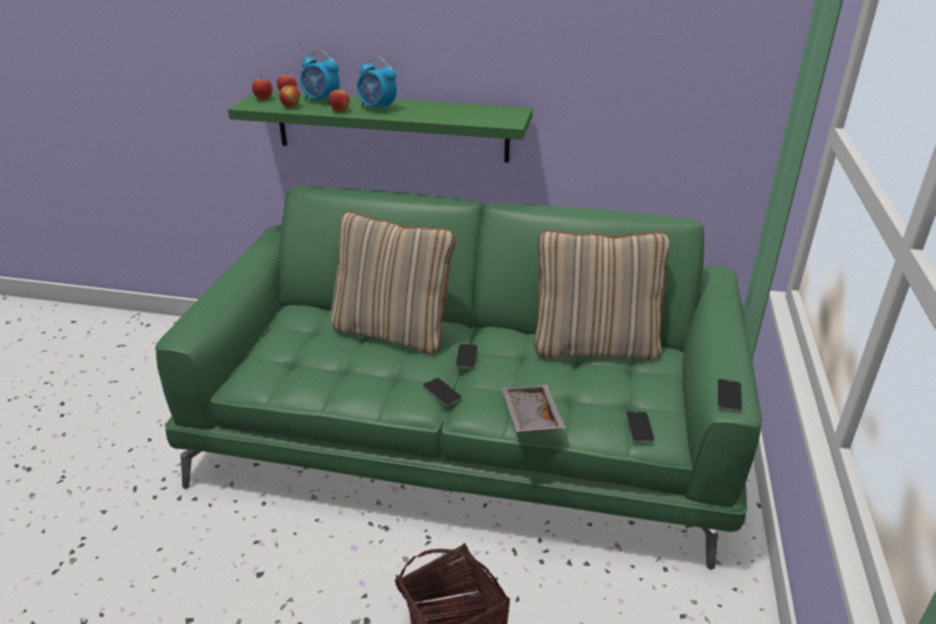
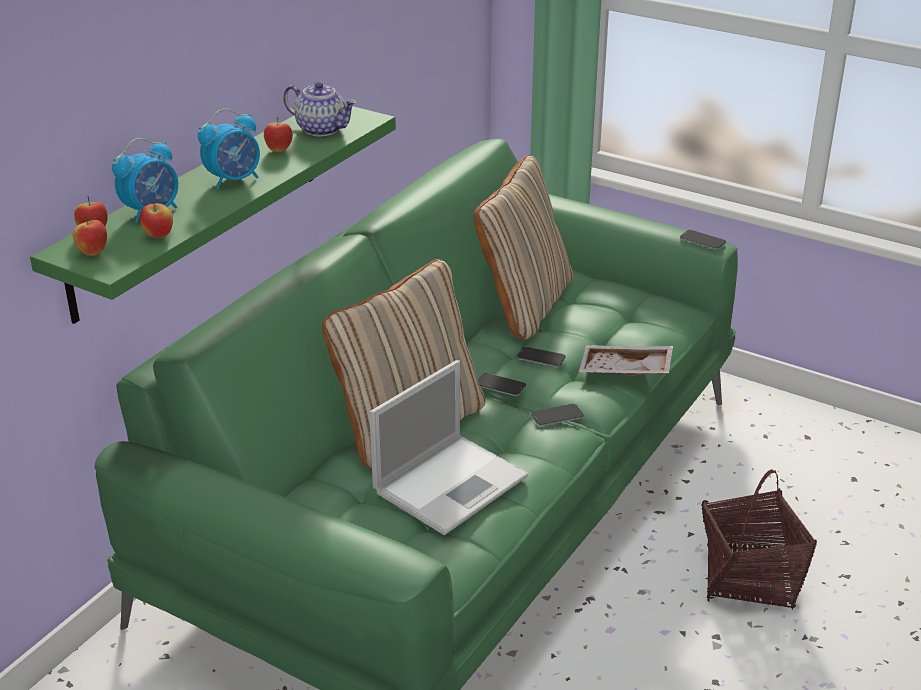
camera: 70 degrees left, 0 degrees up
(333, 360) = (452, 482): none -> laptop
(340, 111) = (218, 204): apple -> apple (279, 150)
(477, 114) = (322, 129): none -> teapot
(639, 427) = (666, 318): phone -> phone (540, 358)

